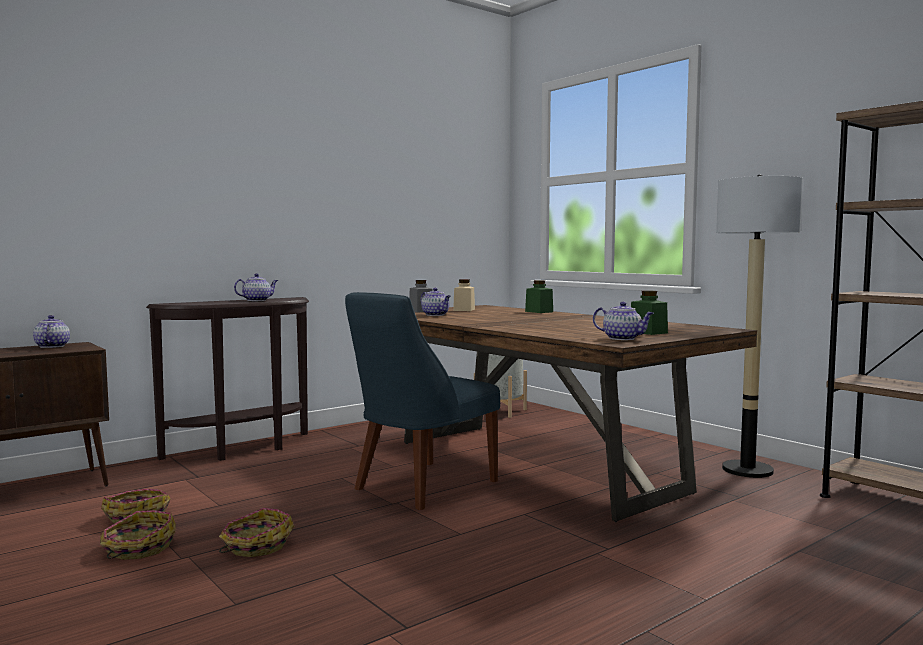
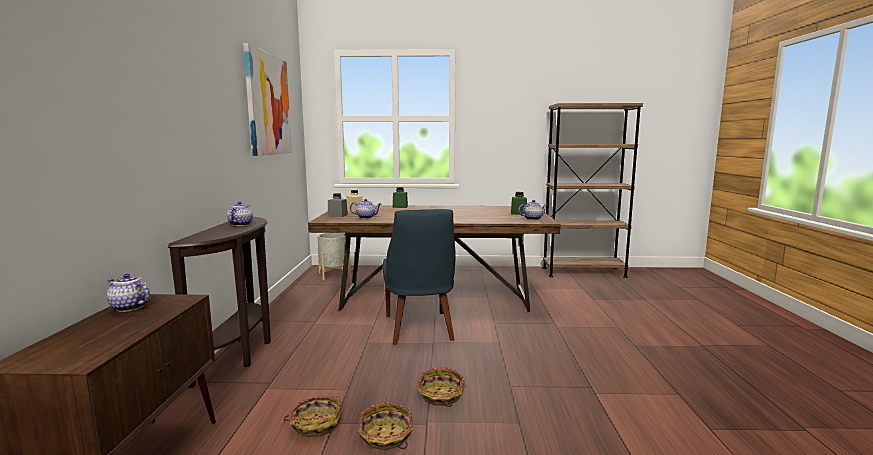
camera: 50 degrees left, 5 degrees up
(399, 166) = (268, 104): none -> picture
(747, 470) = (507, 273): floor lamp -> none

